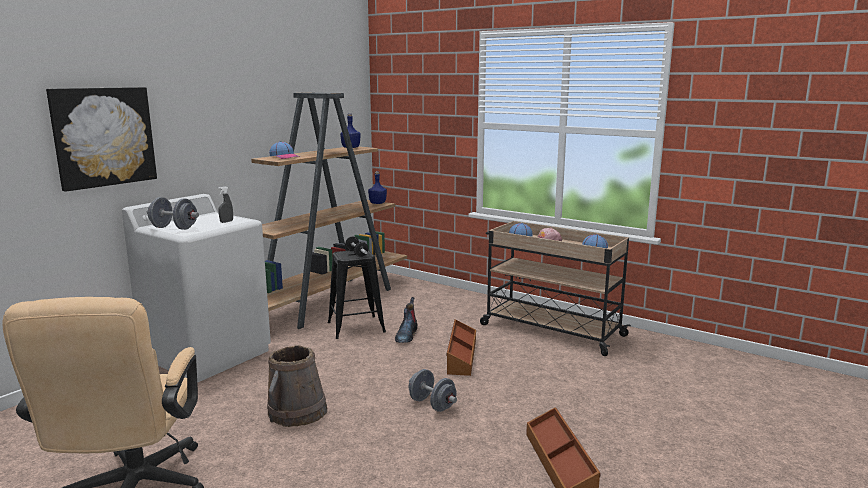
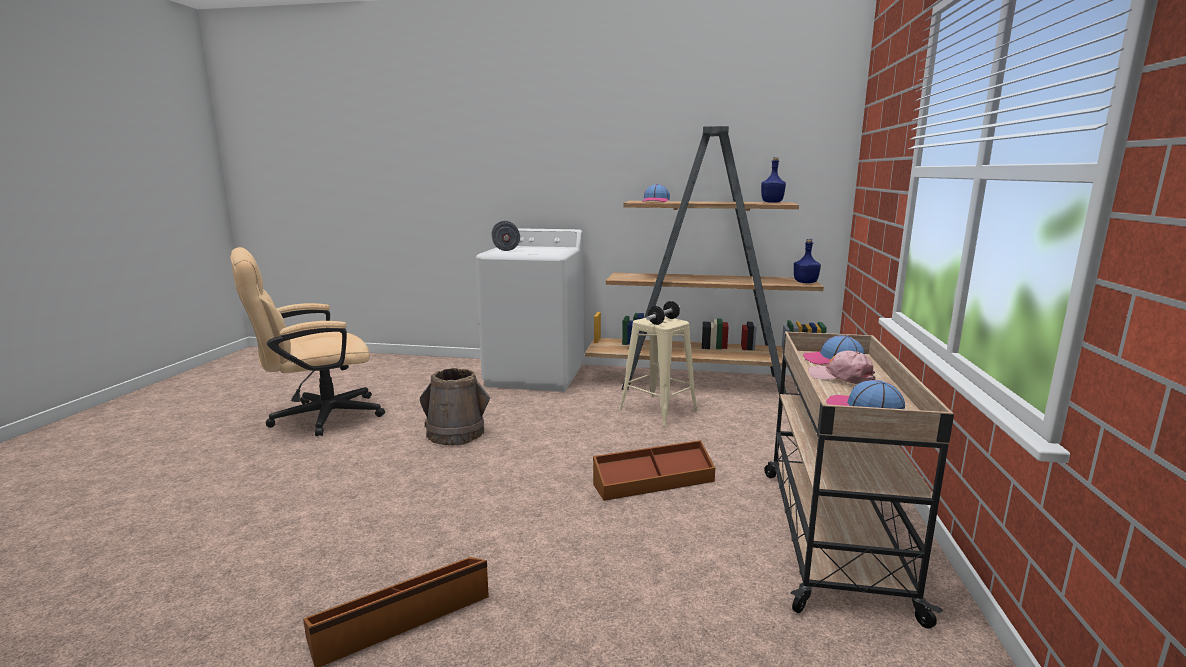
camera: 65 degrees right, 0 degrees up
(104, 137) = (497, 167): picture -> none
(226, 222) = (543, 252): grey spray bottle -> none
(355, 327) = (657, 410): black stool -> beige stool
(406, 335) = (671, 438): boot -> none
(432, 404) = (511, 493): grey dumbbell -> none

